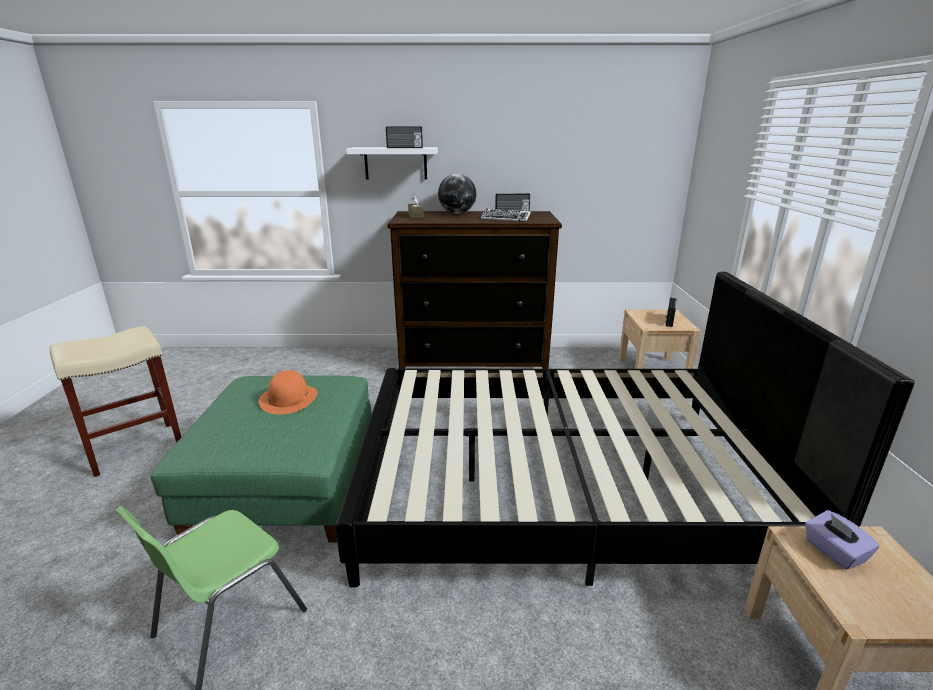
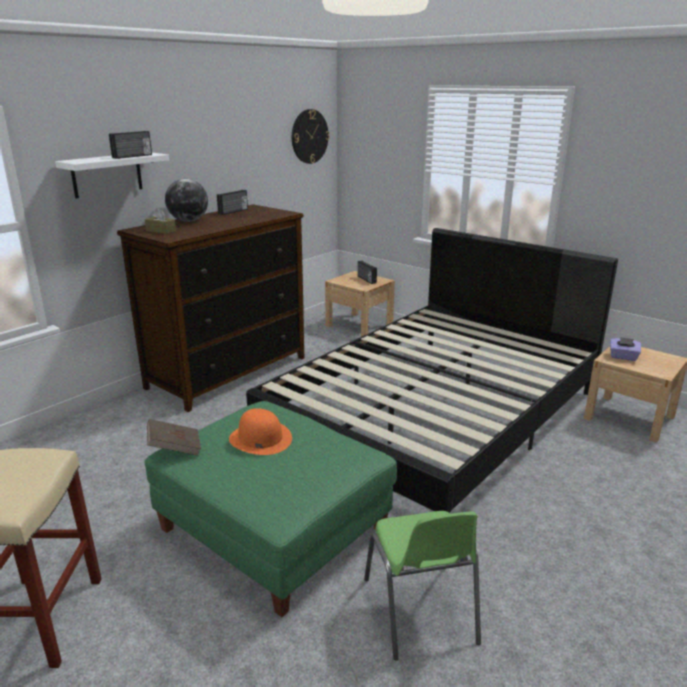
camera: 50 degrees left, 0 degrees up
(250, 378) = (175, 448): none -> brown book
(505, 218) = (249, 217): keyboard -> none
(646, 147) = (309, 136): none -> wall clock

